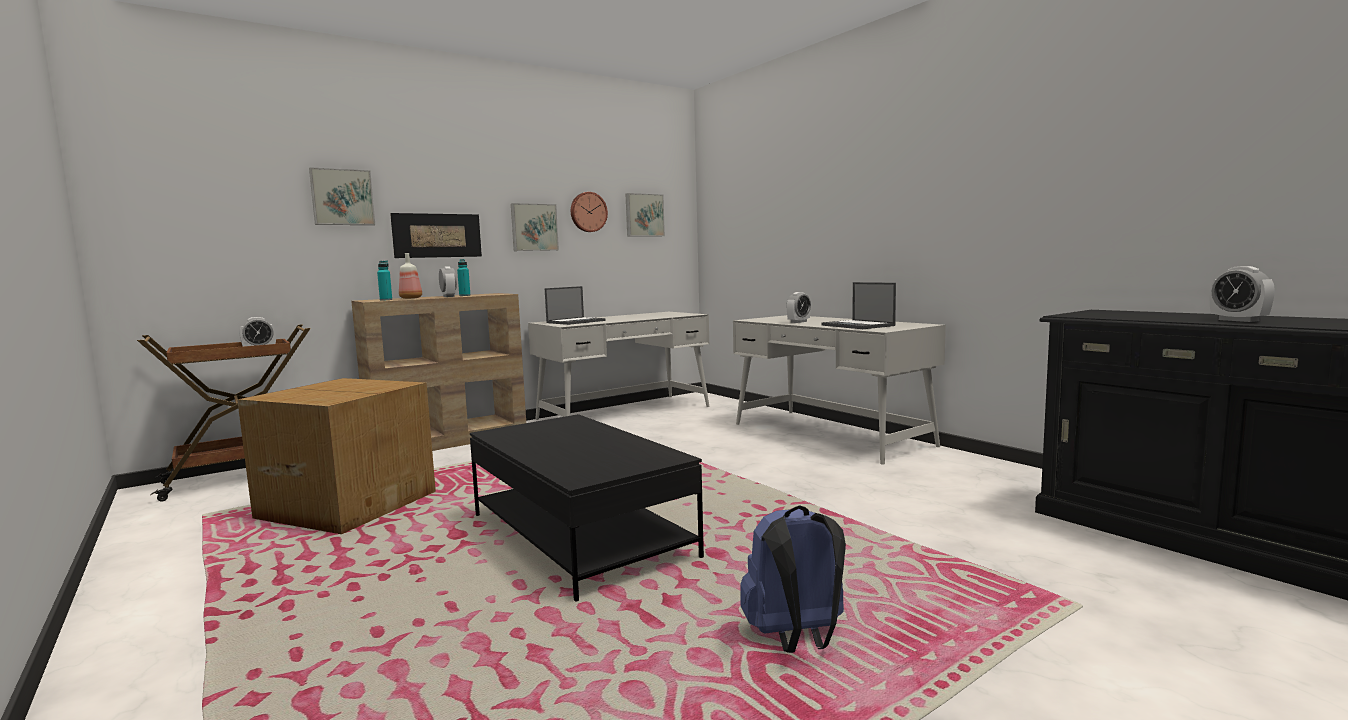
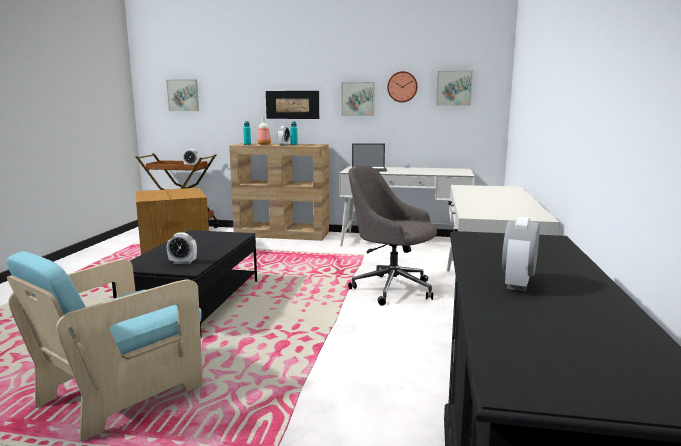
camera: 45 degrees right, 5 degrees up
(342, 197) = (241, 82): picture -> picture (183, 95)
(739, 451) = (391, 289): none -> grey office chair
(796, 639) = (121, 393): blue backpack -> turquoise armchair
(798, 322) = (474, 195): alarm clock -> alarm clock (183, 262)
(858, 325) = (487, 207): laptop -> none

